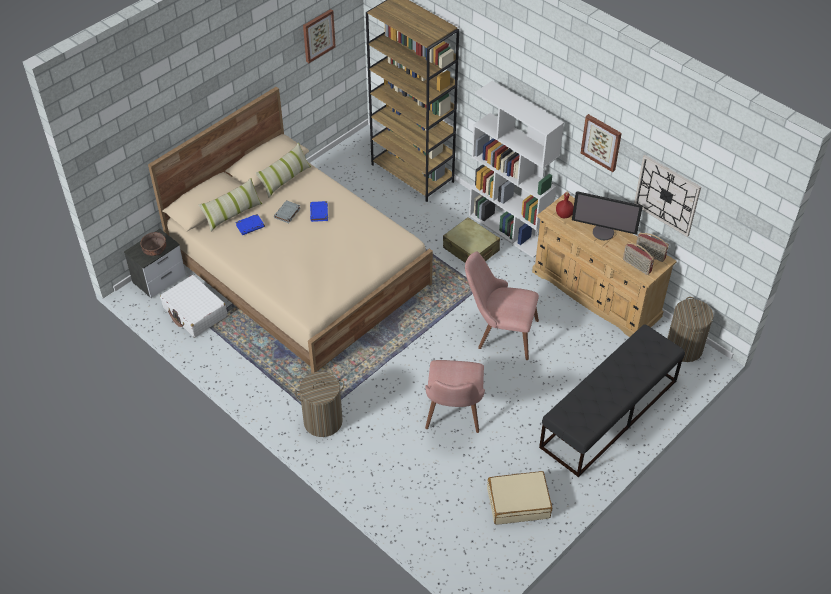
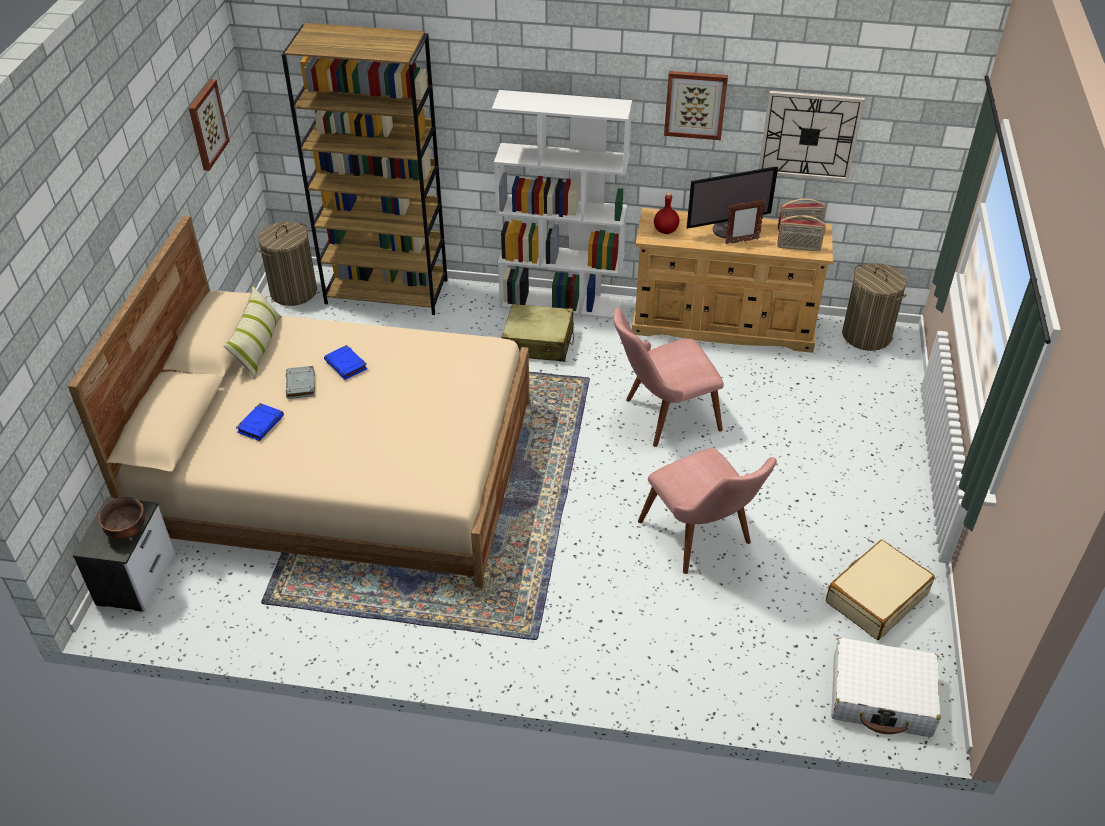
camera: 35 degrees left, 5 degrees down
(195, 312) = (233, 596): white suitcase -> white suitcase (881, 697)
(232, 214) = (219, 421): pillow -> none
(323, 421) = (548, 640): laundry basket -> laundry basket (293, 291)
(604, 244) = (741, 241): none -> picture frame
(609, 414) = (865, 442): black bench -> none

